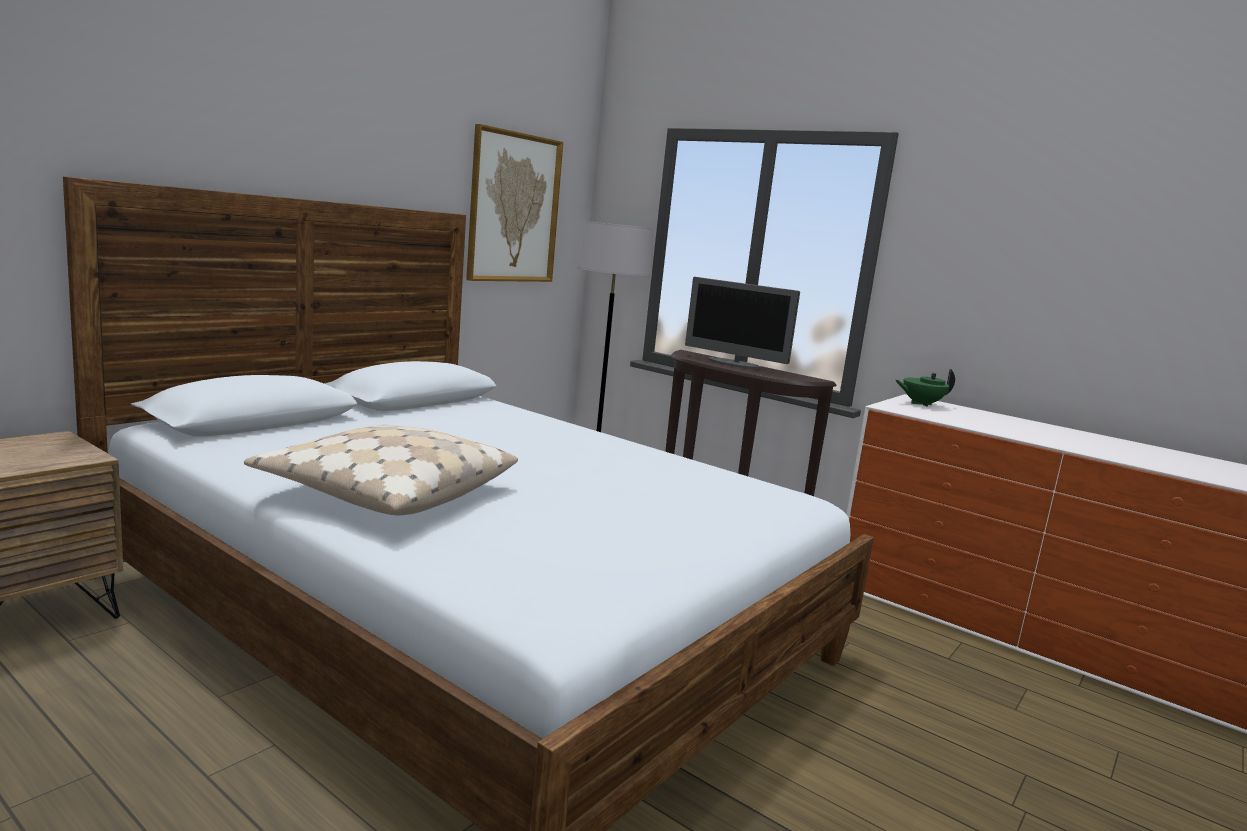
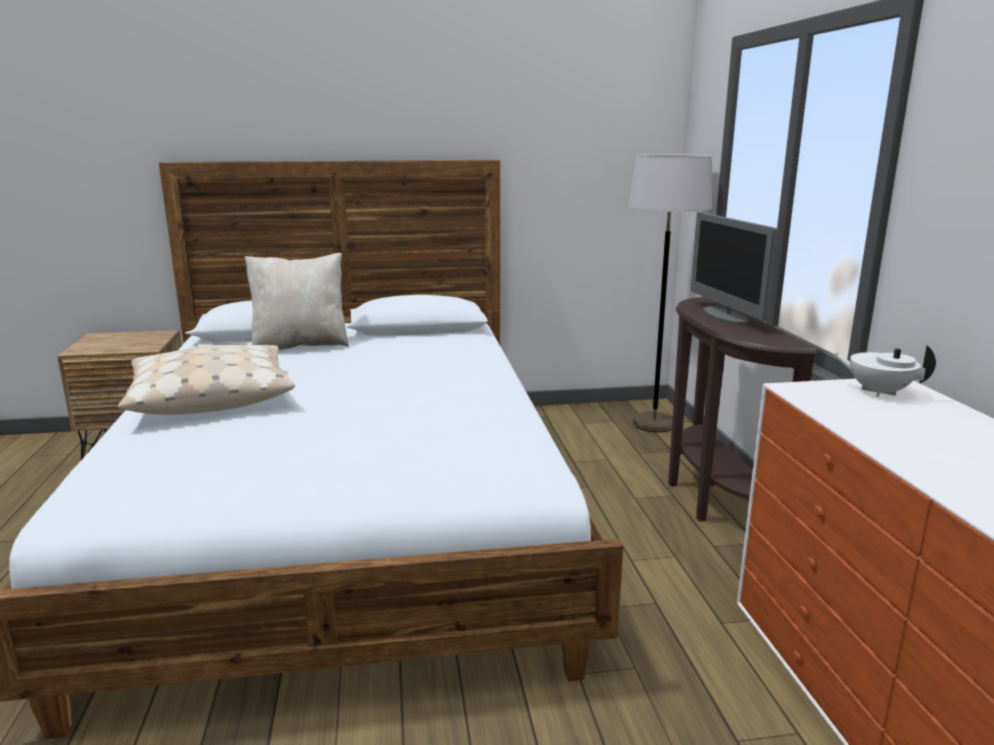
camera: 45 degrees right, 5 degrees up
(333, 428) = (300, 345): none -> beige pillow
(513, 208) = (571, 148): picture -> none
(920, 404) = (878, 392): green teapot -> white teapot

